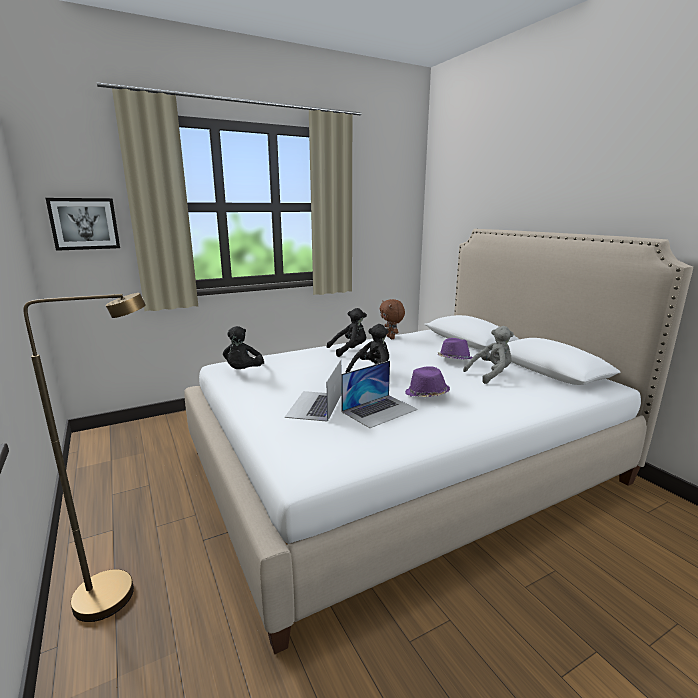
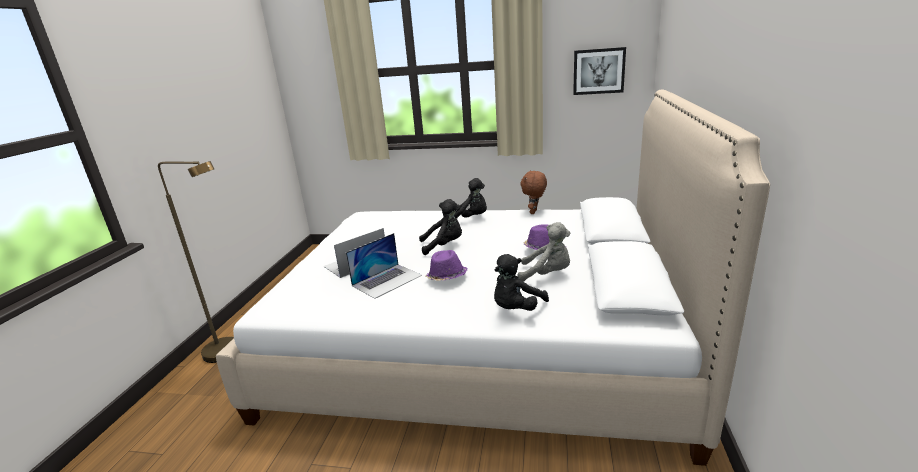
camera: 40 degrees right, 5 degrees up
(84, 224) = (313, 90): picture -> picture (598, 71)
(243, 372) = (363, 223): black plush toy -> black plush toy (516, 309)
(379, 410) = (387, 280): laptop -> laptop turned 45 degrees counterclockwise

